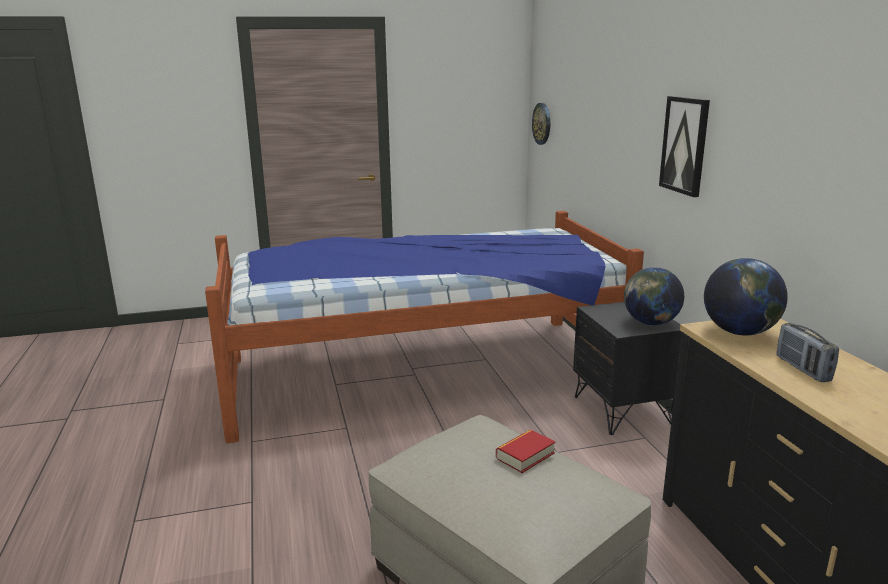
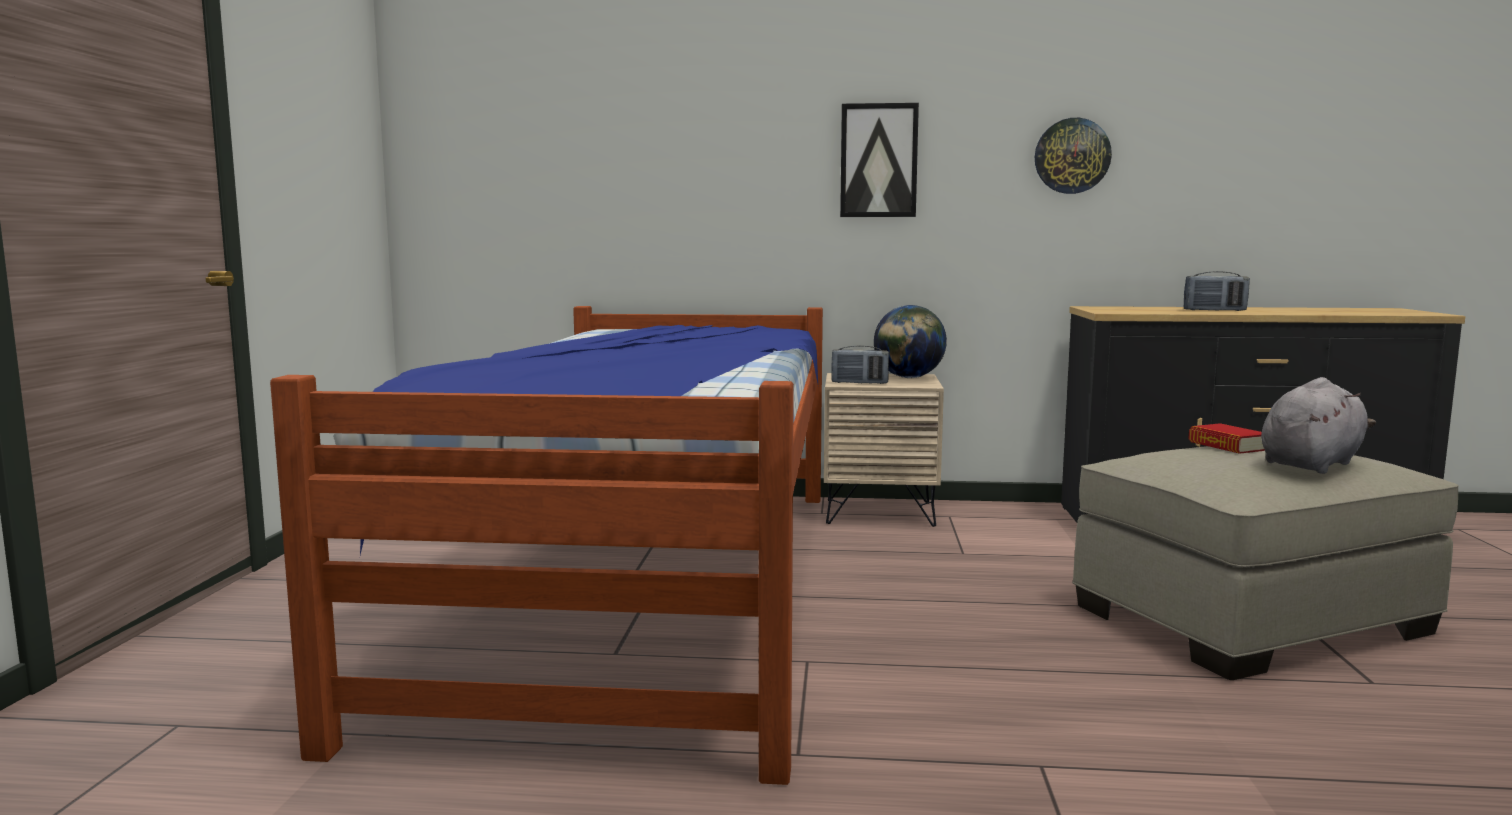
camera: 70 degrees left, 10 degrees down
(482, 490) = (1312, 464): none -> grey plush toy
(542, 123) = (453, 180): wall clock -> wall clock (1072, 156)
(601, 313) = (859, 383): none -> radio
(623, 410) = (879, 512): black nightstand -> beige nightstand
(739, 333) = (1124, 310): globe -> none

